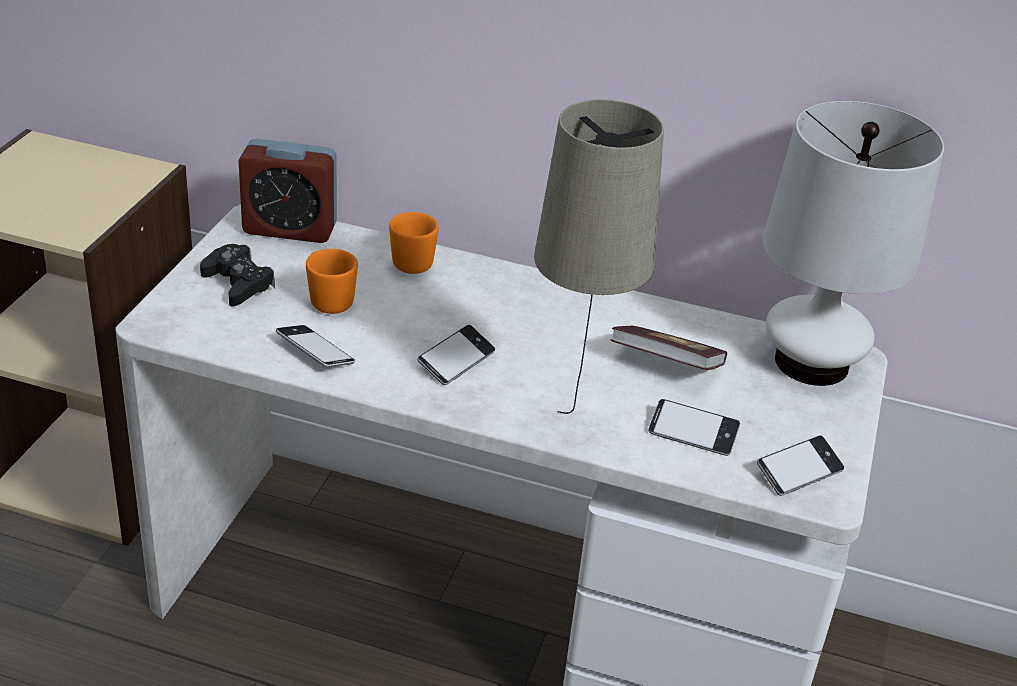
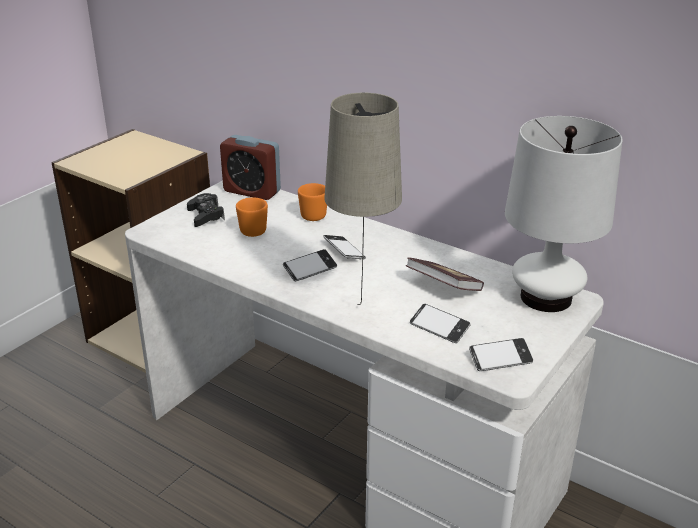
camera: 20 degrees right, 5 degrees down
(315, 352) = (228, 255): phone -> phone (344, 251)

